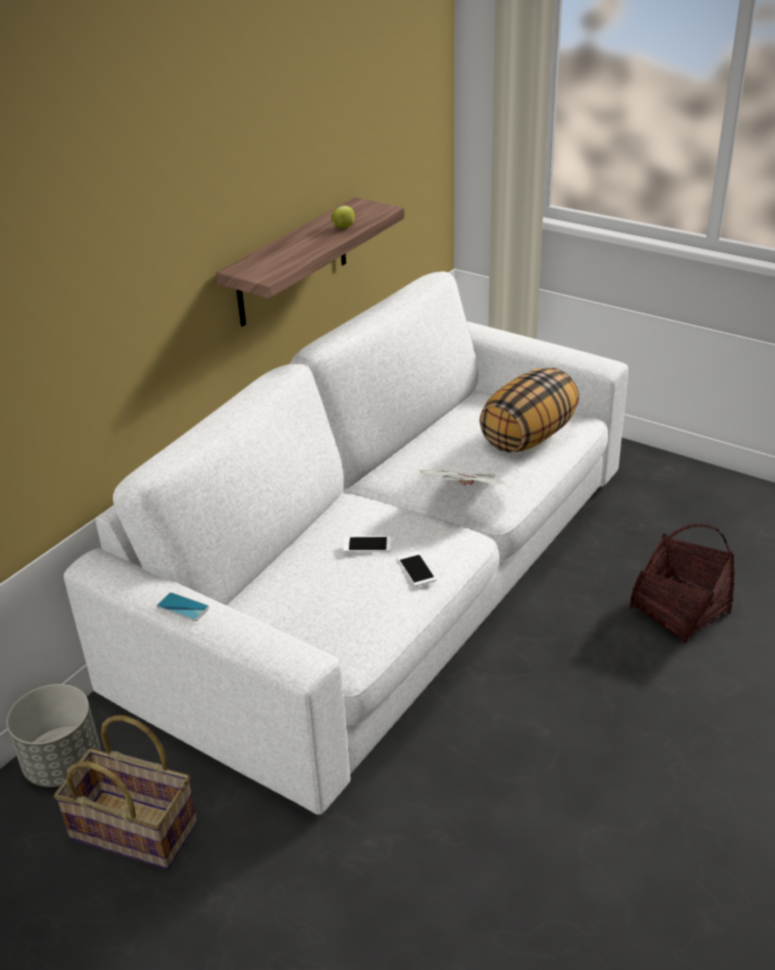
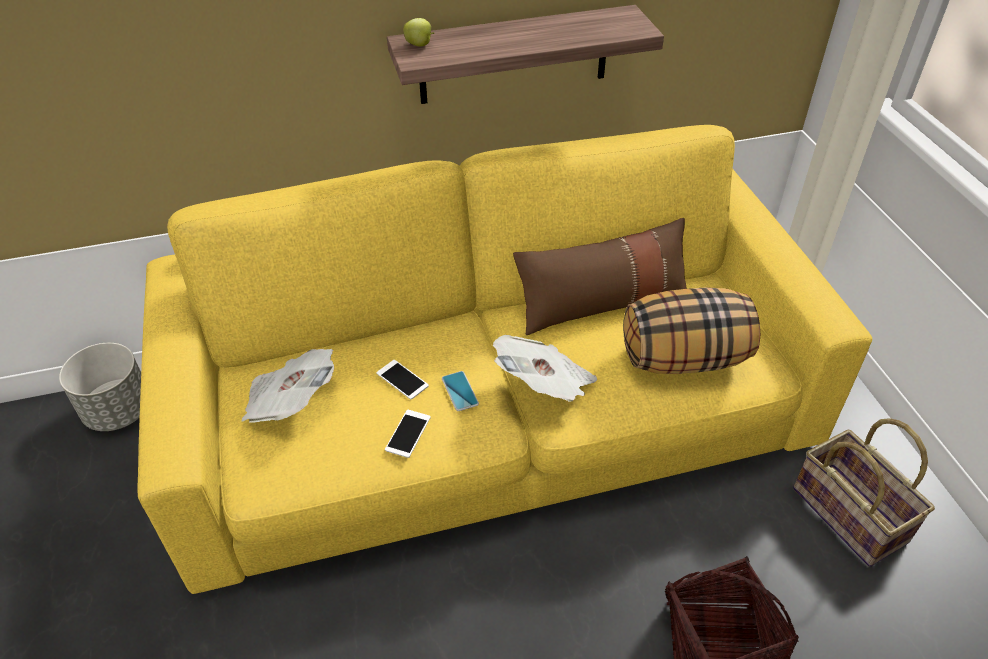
camera: 40 degrees right, 10 degrees up
(135, 829) = (96, 499): basket -> basket (851, 514)
(182, 607) = (163, 348): phone -> phone (459, 391)
(300, 606) = (291, 403): none -> newspaper
(344, 227) = (568, 35): apple -> apple (420, 45)
(390, 576) = (494, 412): white sofa -> yellow sofa
(432, 437) = (602, 303): none -> brown pillow

